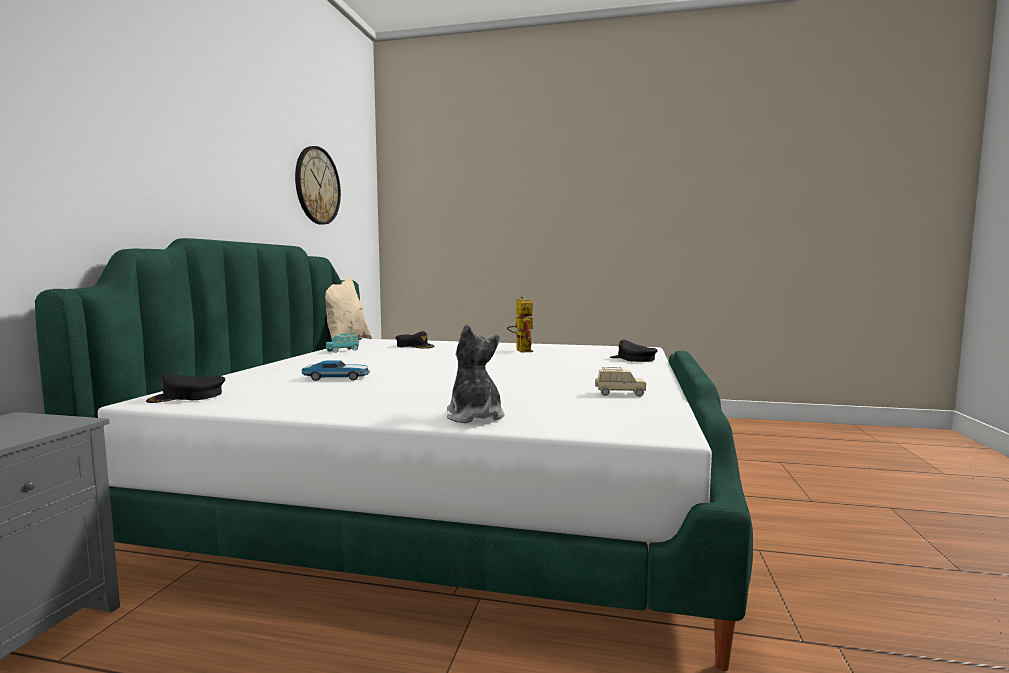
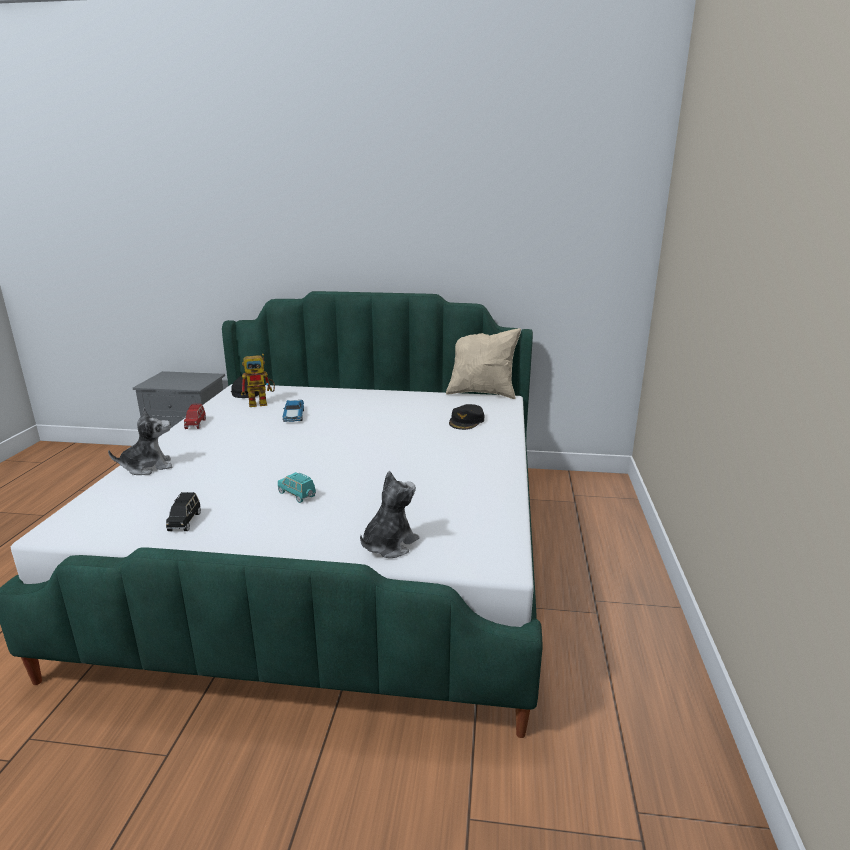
camera: 85 degrees right, 15 degrees up
(312, 410) = (195, 424): none -> red toy car
(317, 186) = (508, 226): wall clock -> none
(343, 350) = (428, 399): turquoise toy car -> turquoise toy car (297, 495)
(521, 350) = (454, 473): toy robot -> toy robot (262, 403)
(620, 394) = (185, 521): beige toy car -> black toy car
(632, 359) = (388, 545): black cap -> plush toy

